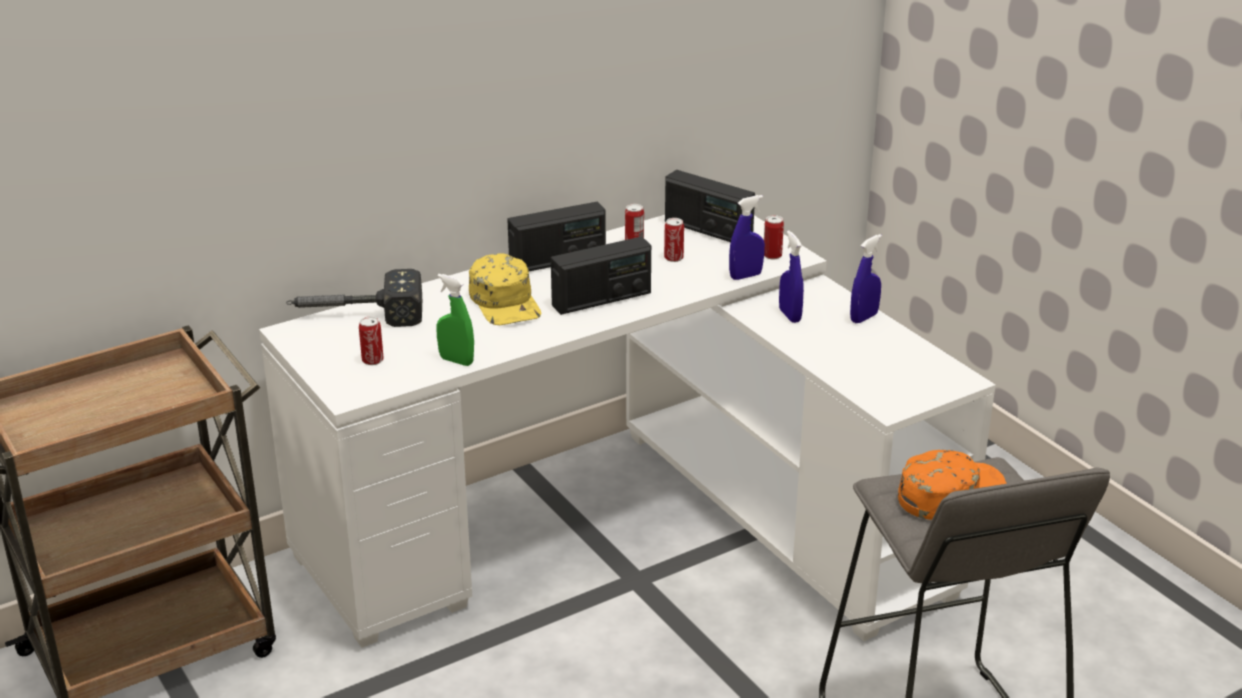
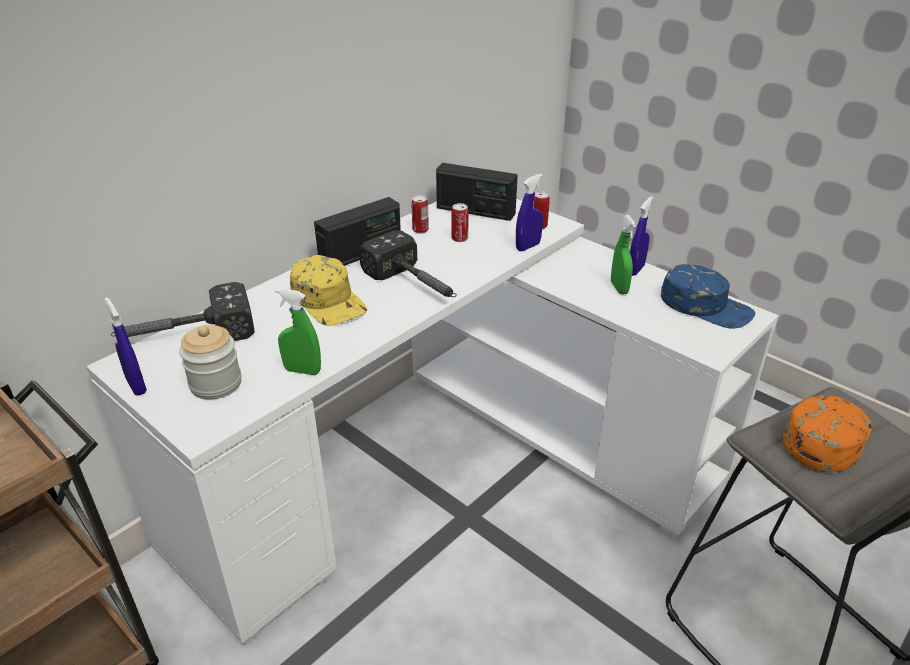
camera: 15 degrees left, 5 degrees up
(372, 360) = (216, 384): can -> jar
(601, 299) = (415, 285): radio -> hammer
(789, 315) = (575, 276): blue spray bottle -> blue spray bottle (136, 386)
(831, 333) = (619, 288): none -> green spray bottle
(918, 364) = (706, 305): none -> blue cap

